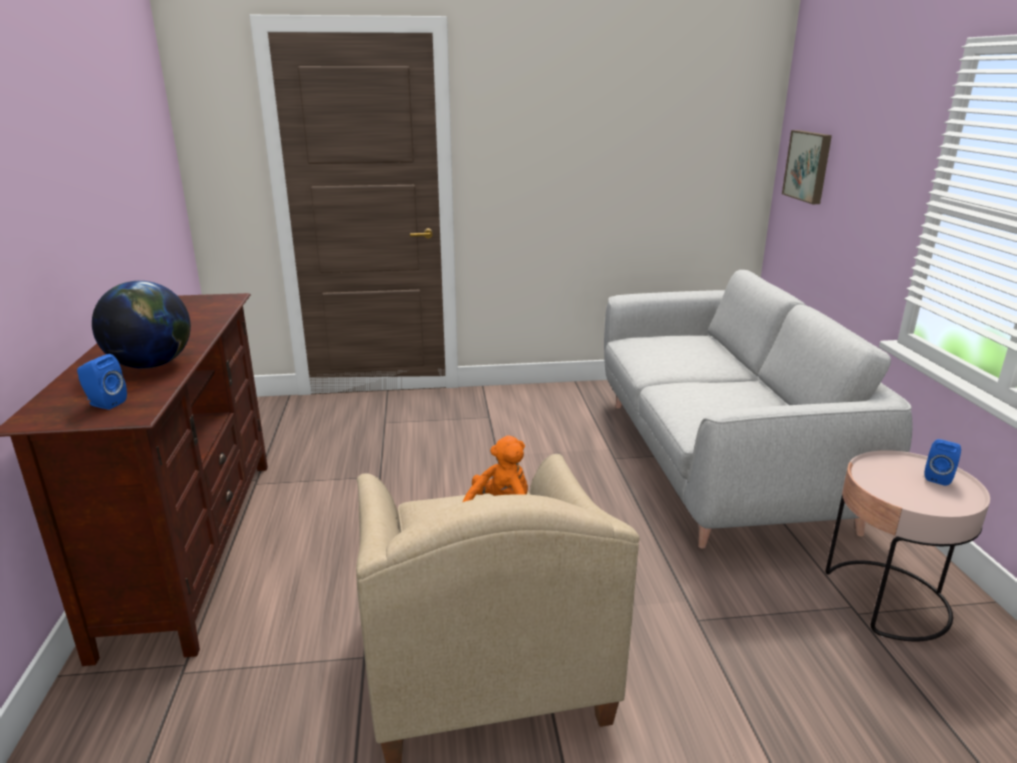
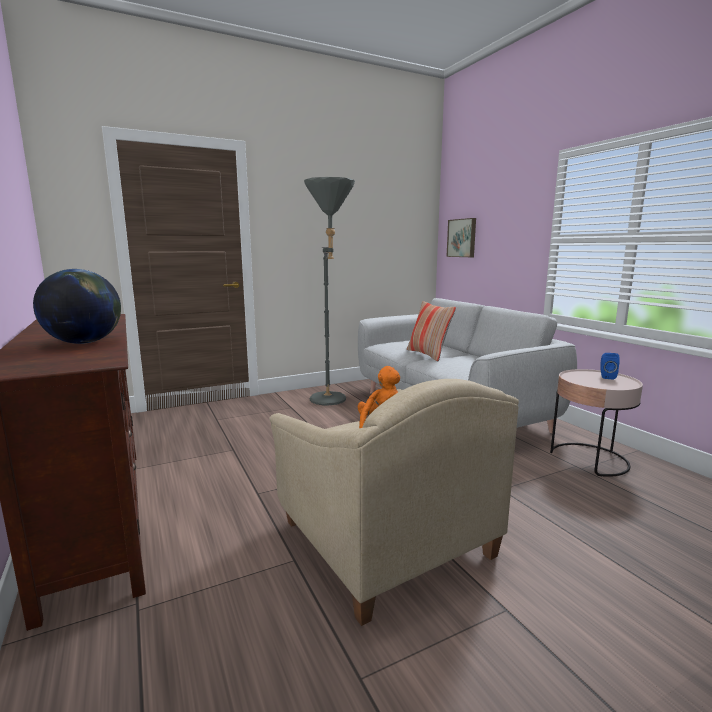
camera: 20 degrees left, 10 degrees down
(104, 404) = (65, 360): blue speaker -> none
(549, 416) = (331, 402): none -> grey floor lamp
(686, 374) = (428, 354): none -> pillow

